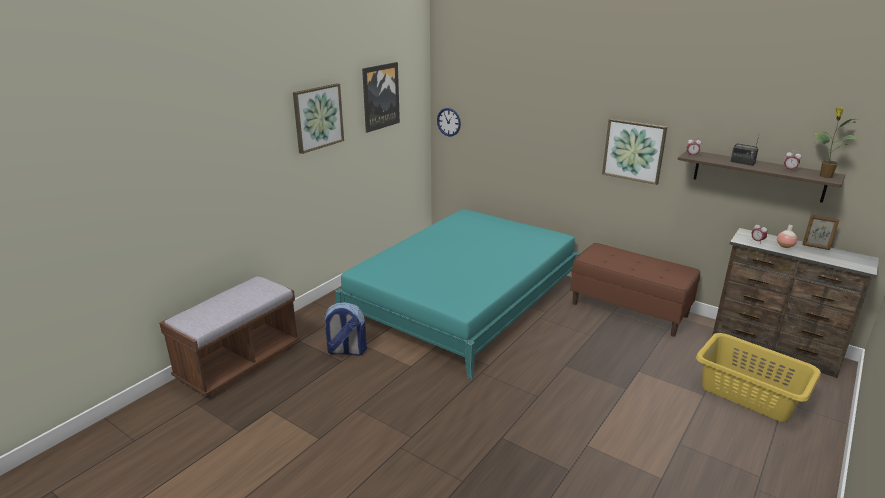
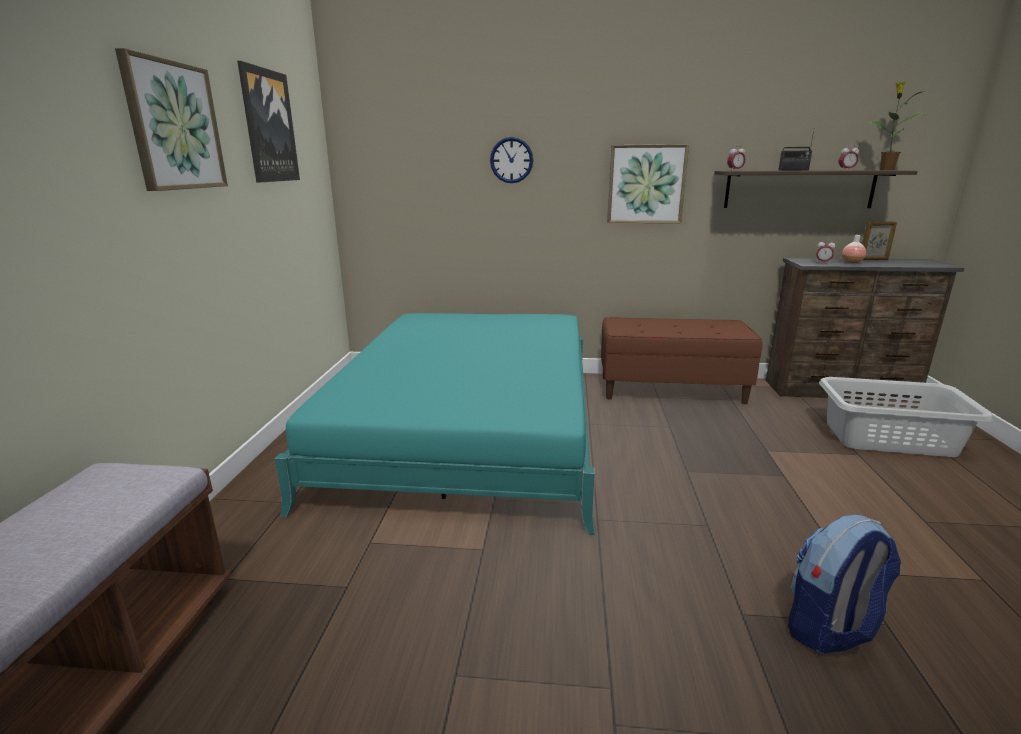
camera: 30 degrees left, 5 degrees down
(346, 351) = (342, 564): backpack -> backpack (830, 629)
(449, 122) = (364, 188): wall clock -> wall clock (511, 160)
(749, 394) = (889, 439): yellow laundry basket -> grey laundry basket

